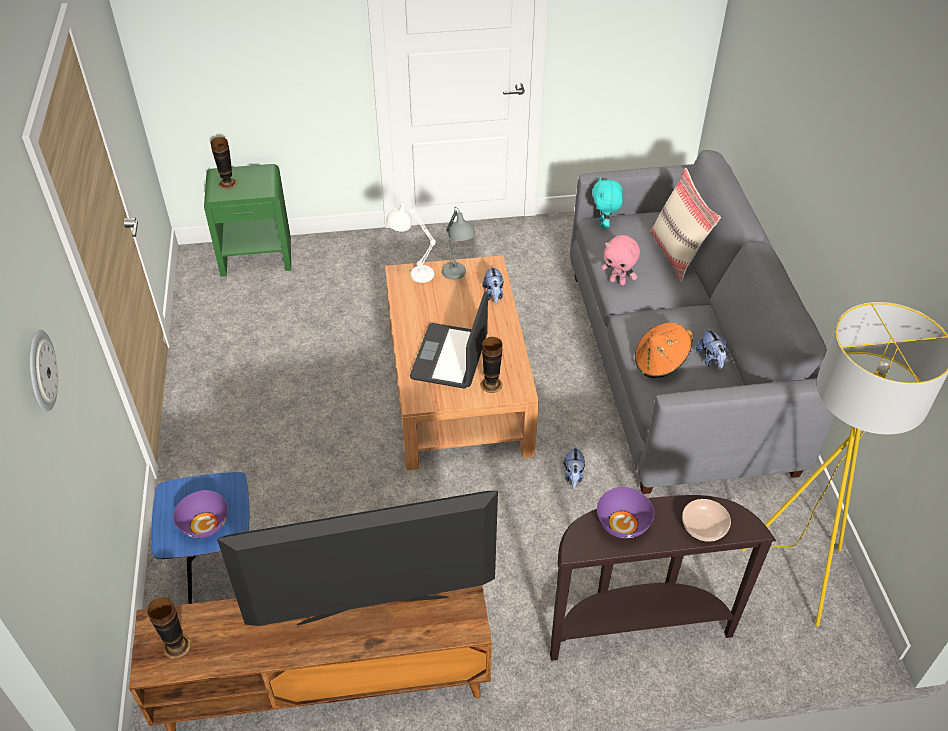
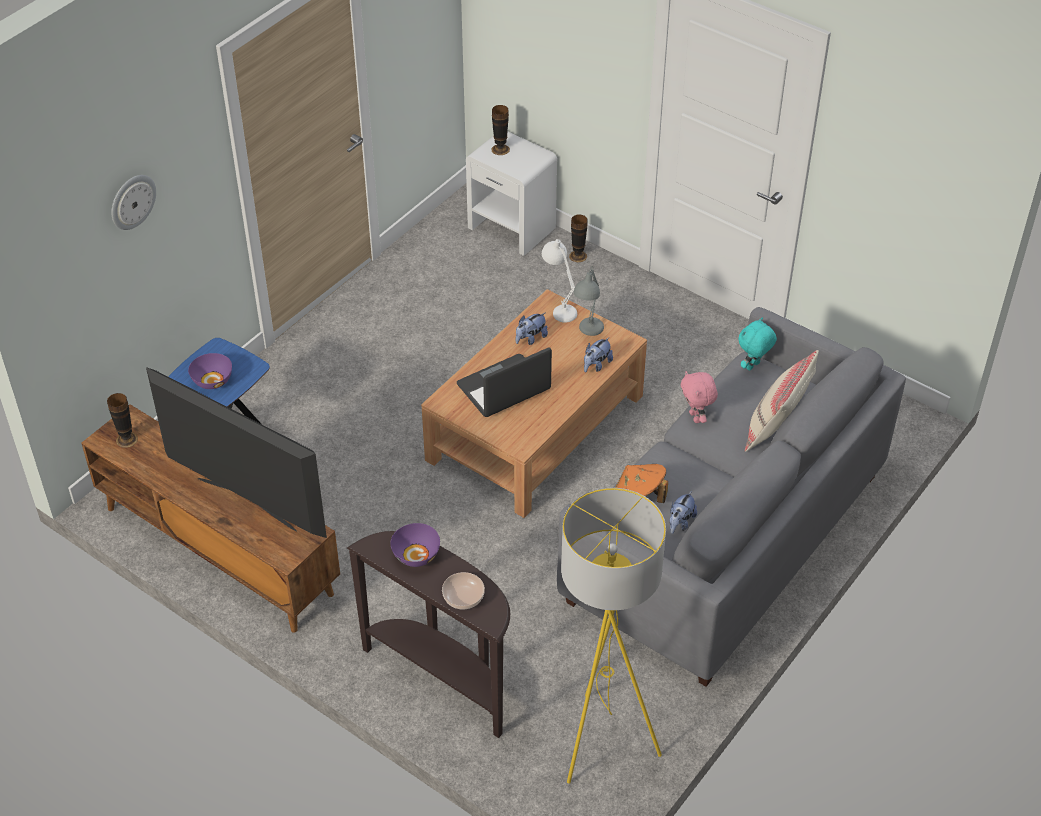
camera: 45 degrees right, 0 degrees up
(257, 256) = (512, 228): green nightstand -> white nightstand
(491, 384) = (506, 427): vase -> vase (578, 256)
(573, 476) = (533, 552): plush toy -> plush toy (530, 338)

